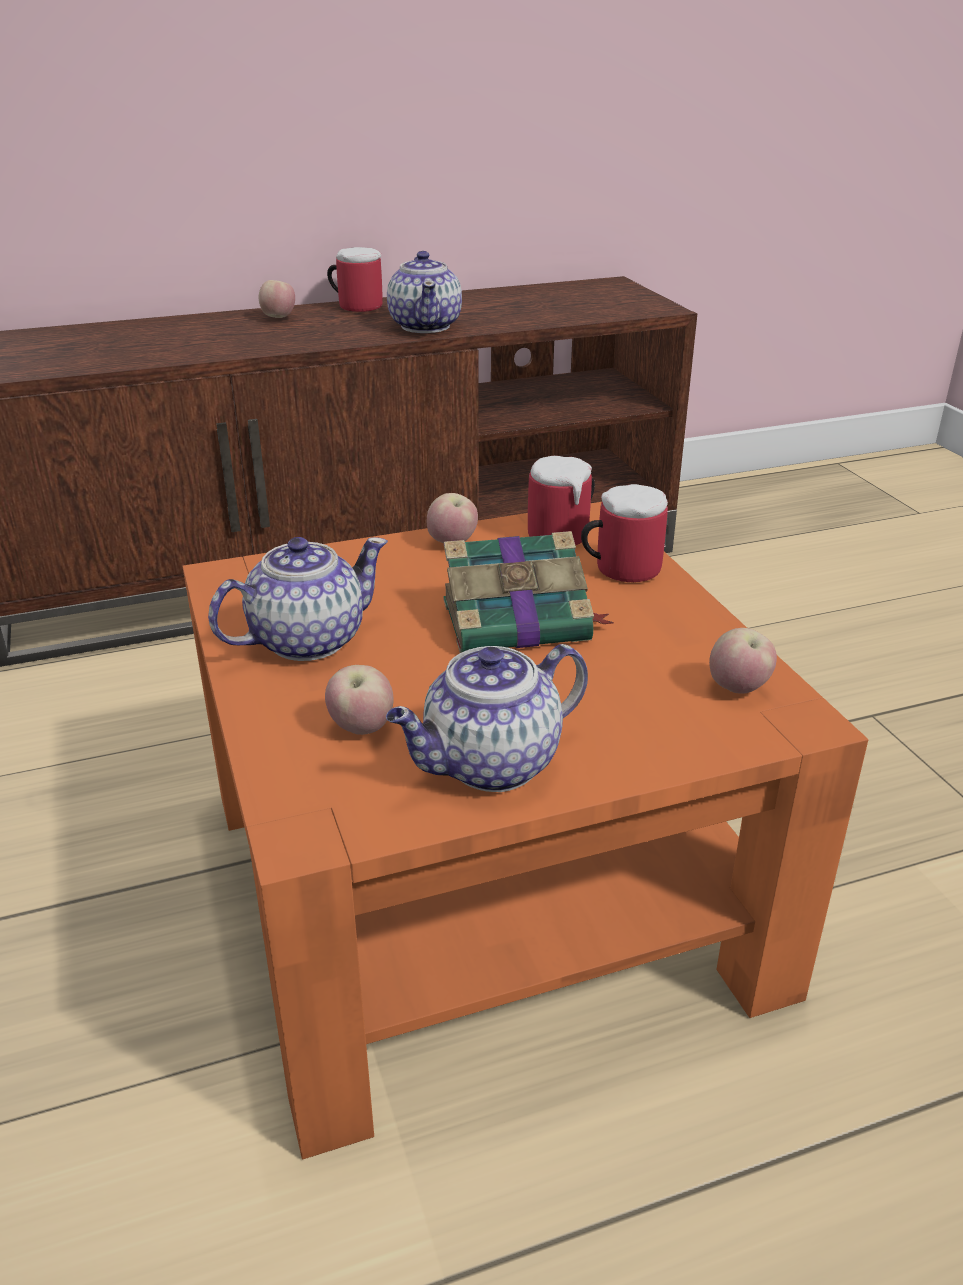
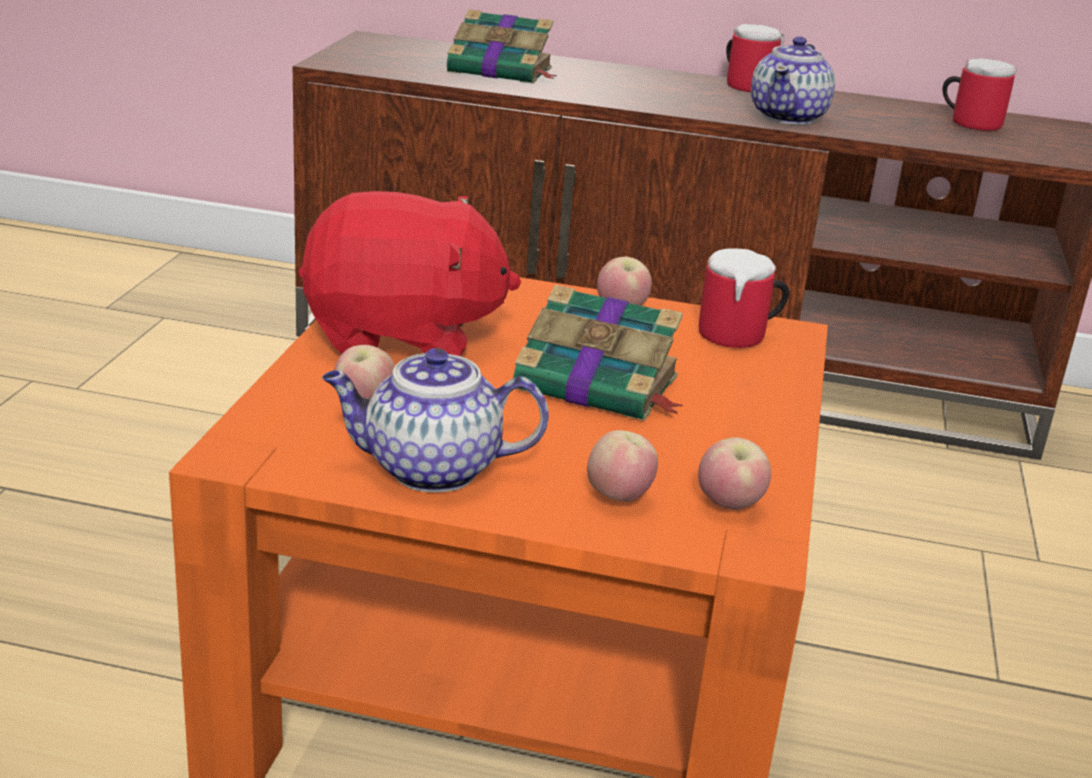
camera: 30 degrees right, 5 degrees down
(136, 344) = (502, 71): none -> book
(279, 318) = (656, 79): apple -> apple (618, 498)
(305, 640) = (402, 336): teapot -> red plush toy
(618, 568) = (753, 379): mug -> mug (969, 123)

